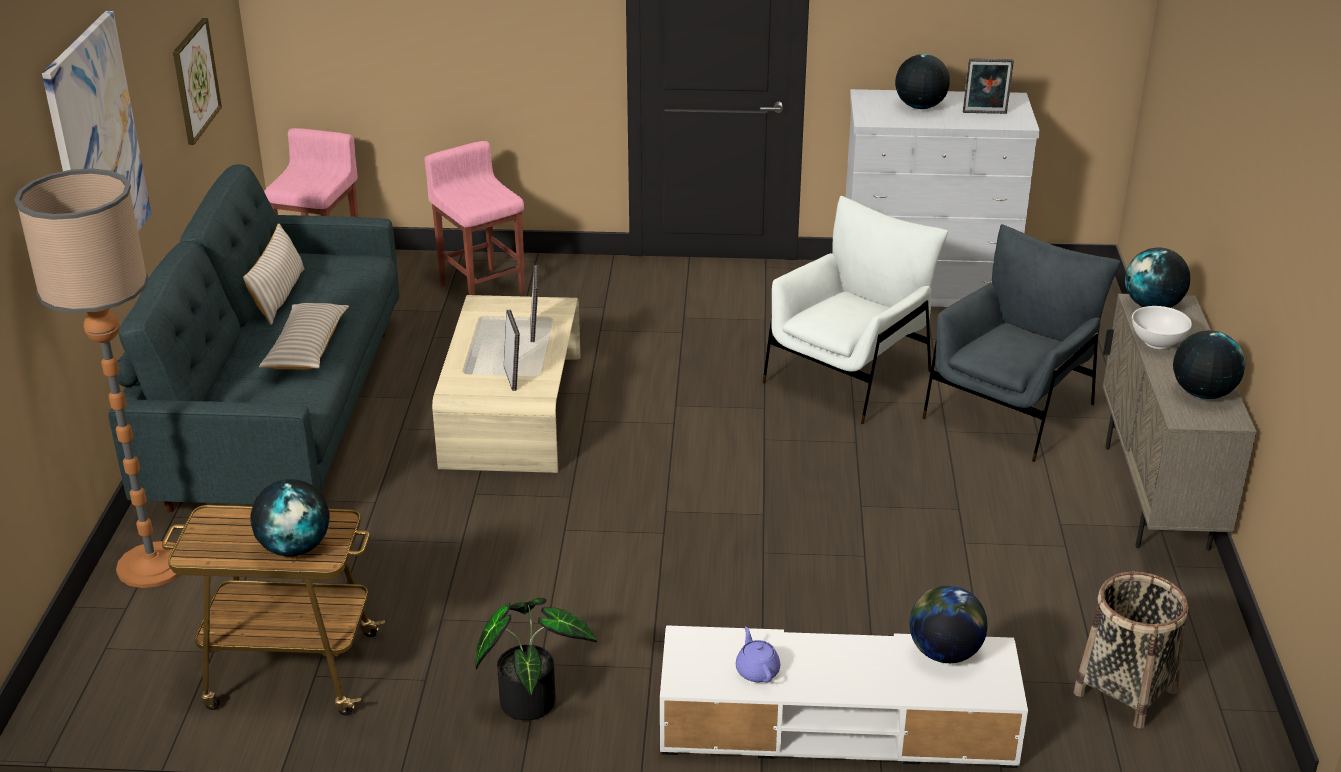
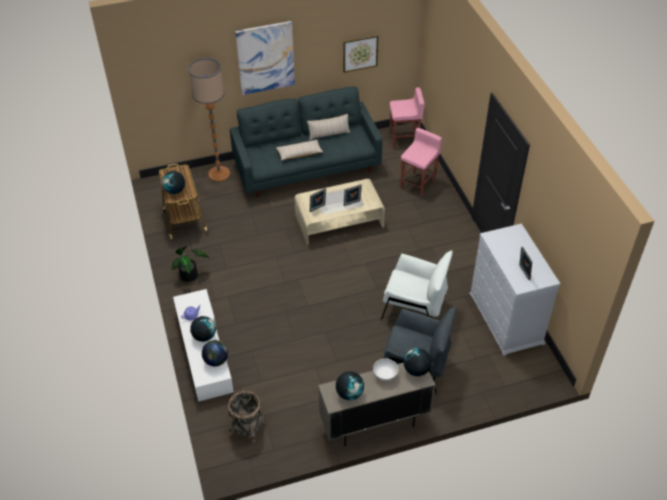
camera: 70 degrees right, 15 degrees up
(920, 107) = (516, 249): globe -> globe (204, 336)

